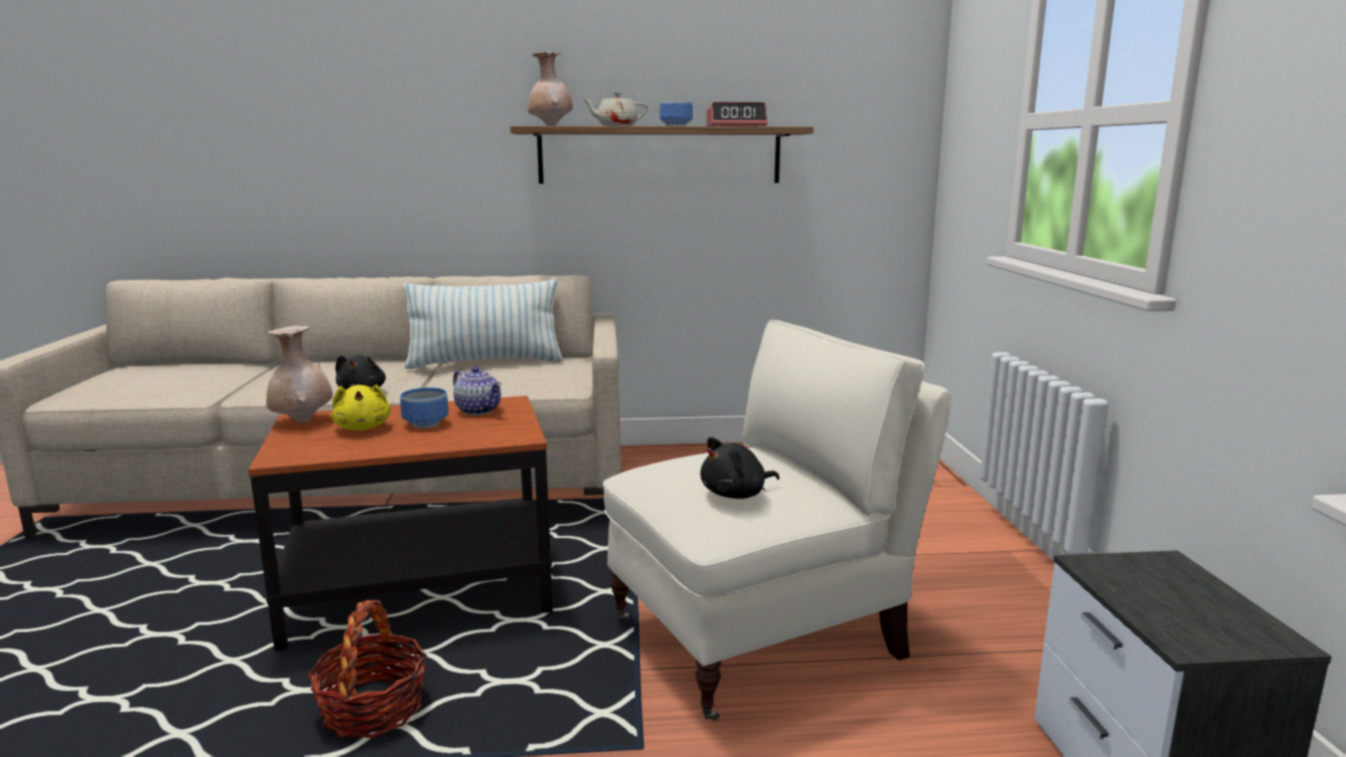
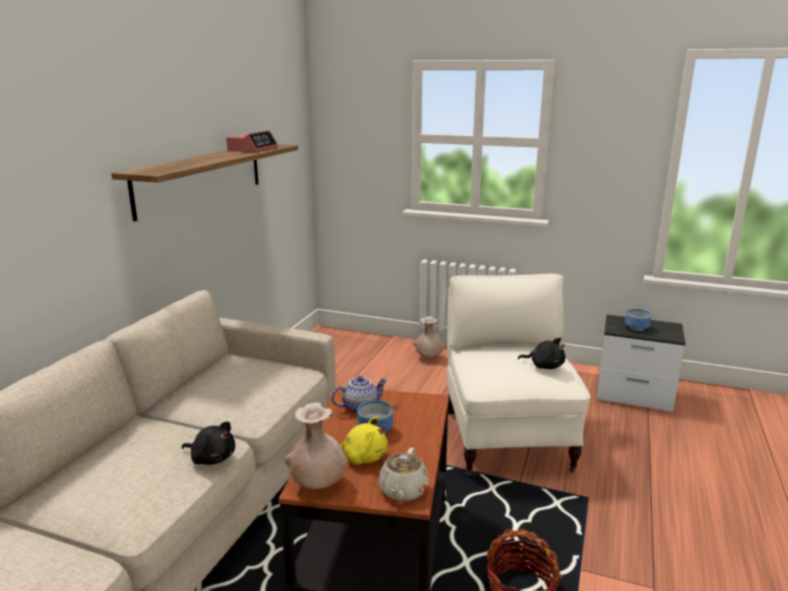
camera: 65 degrees left, 5 degrees up
(485, 363) = (196, 391): pillow -> none
(550, 126) = (150, 168): beige vase -> beige vase (428, 358)
(616, 126) = (201, 161): beige teapot -> beige teapot (403, 491)
(674, 126) = (228, 155): bowl -> bowl (636, 328)
(736, 494) = (544, 366): black plush toy -> black plush toy turned 60 degrees counterclockwise

